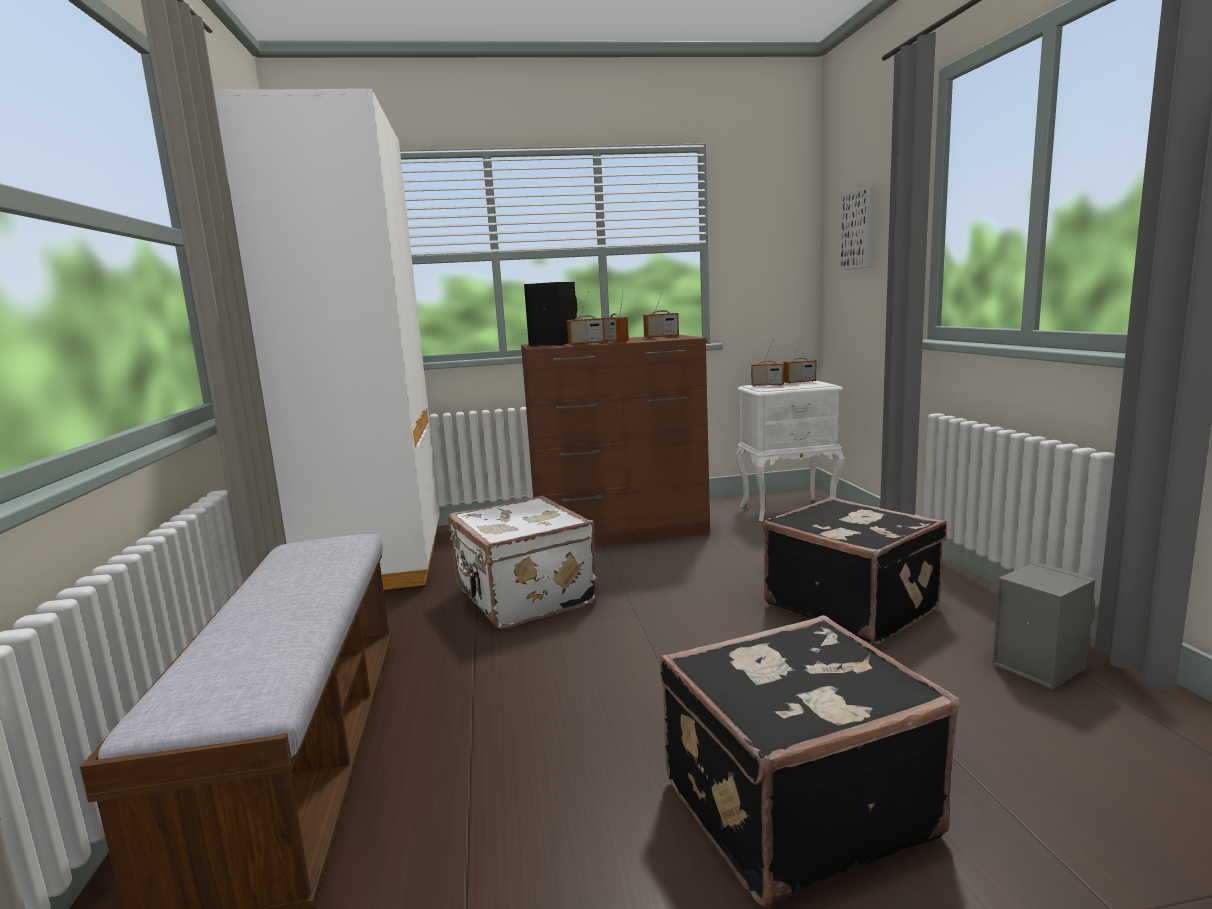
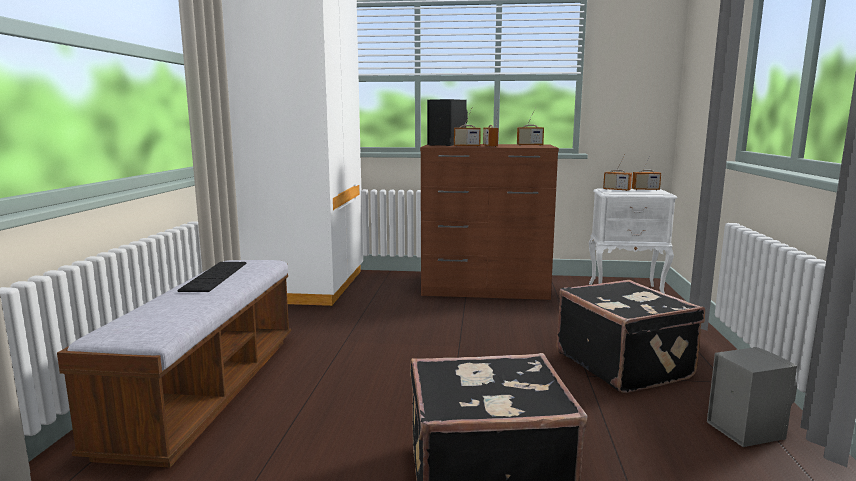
camera: 15 degrees right, 0 degrees up
(287, 574) = (214, 276): none -> keyboard
(523, 597) = (390, 323): white suitcase -> none
(860, 230) = (704, 68): picture -> none

